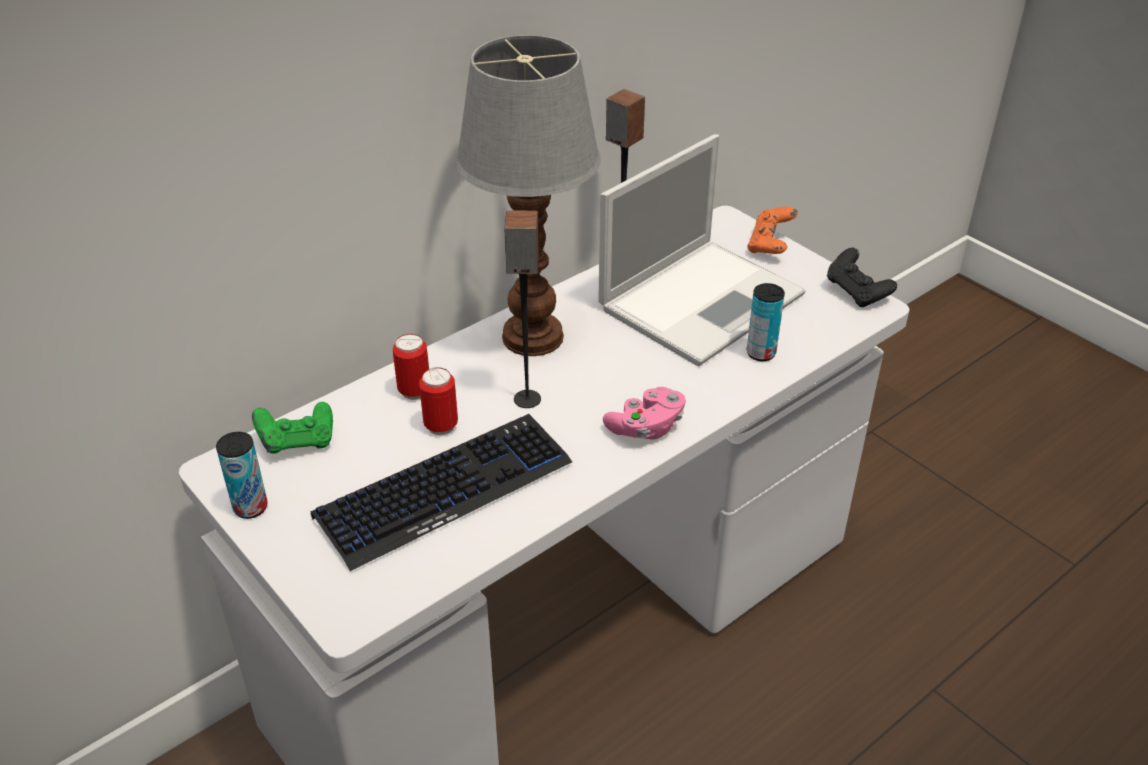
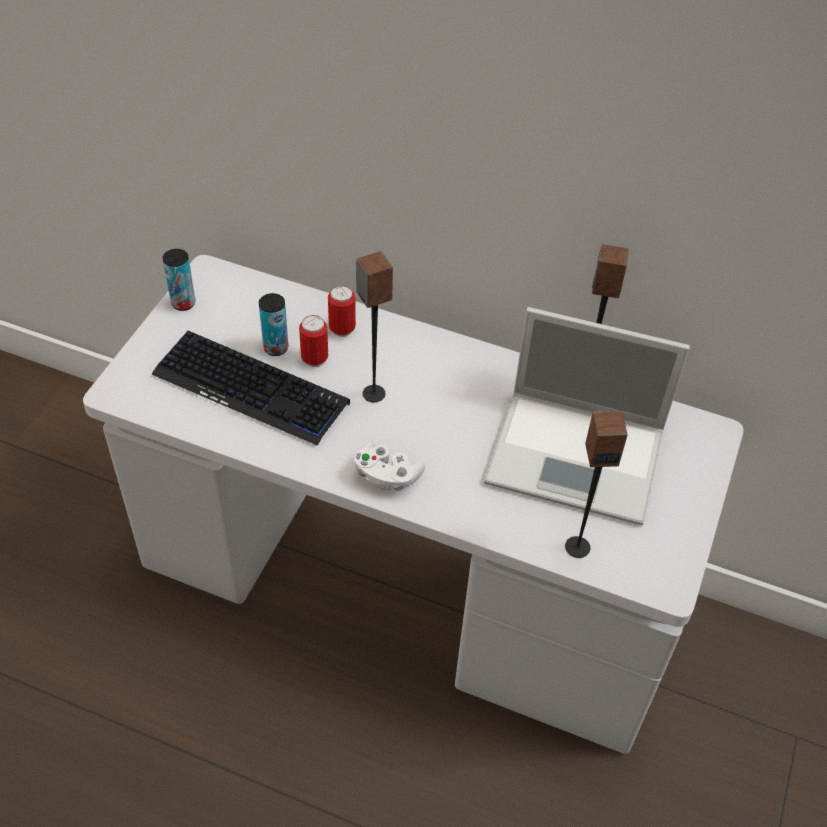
camera: 60 degrees right, 10 degrees up
(298, 442) = (254, 296): green game controller -> none
(535, 337) = (449, 369): table lamp -> none
(646, 427) = (387, 476): pink game controller -> white game controller
(761, 353) = (532, 520): can -> can (276, 348)
(770, 246) = (700, 478): orange game controller -> none
(805, 338) = (577, 546): none -> speaker
(857, 293) = (677, 566): black game controller -> none

